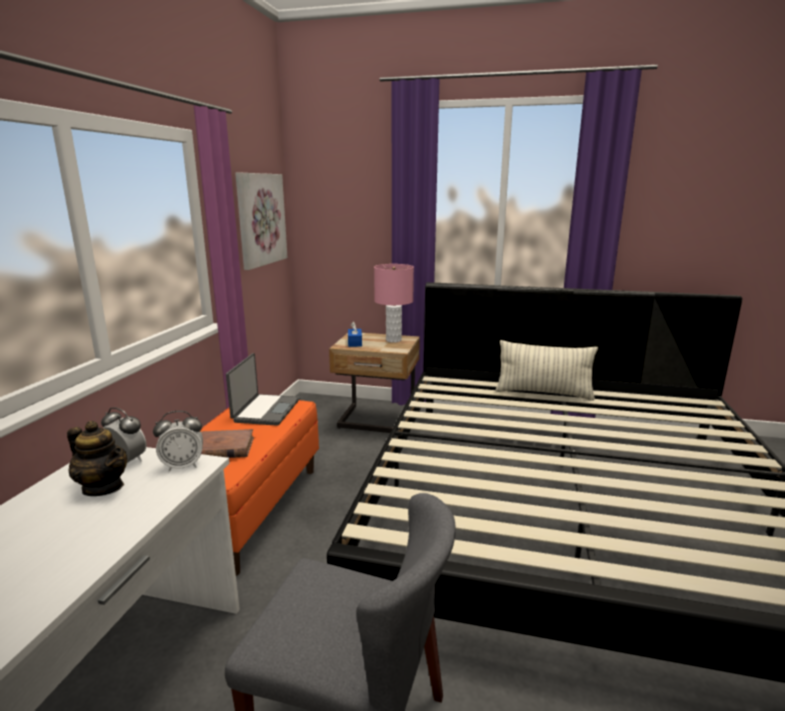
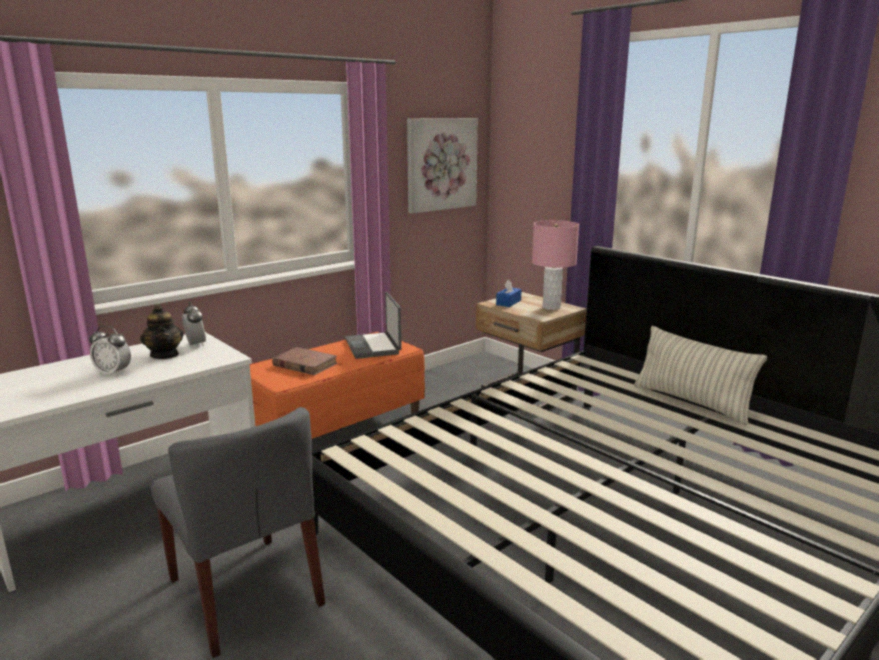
camera: 35 degrees right, 0 degrees up
(183, 466) = (219, 355): alarm clock -> alarm clock (113, 373)
(265, 410) = (374, 346): laptop -> laptop turned 120 degrees clockwise

